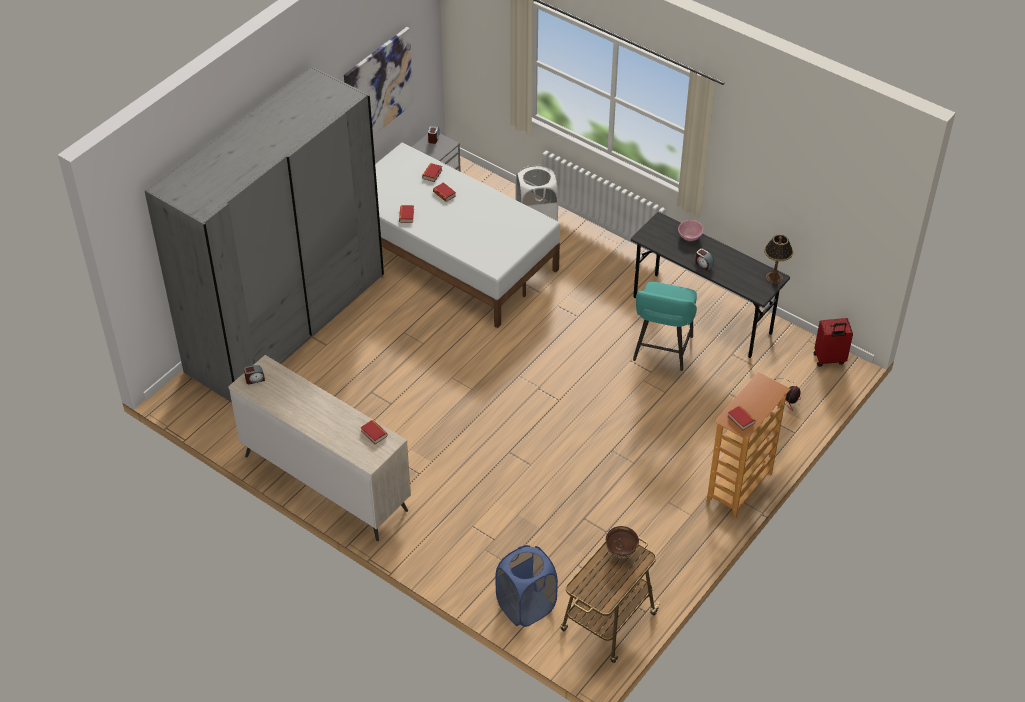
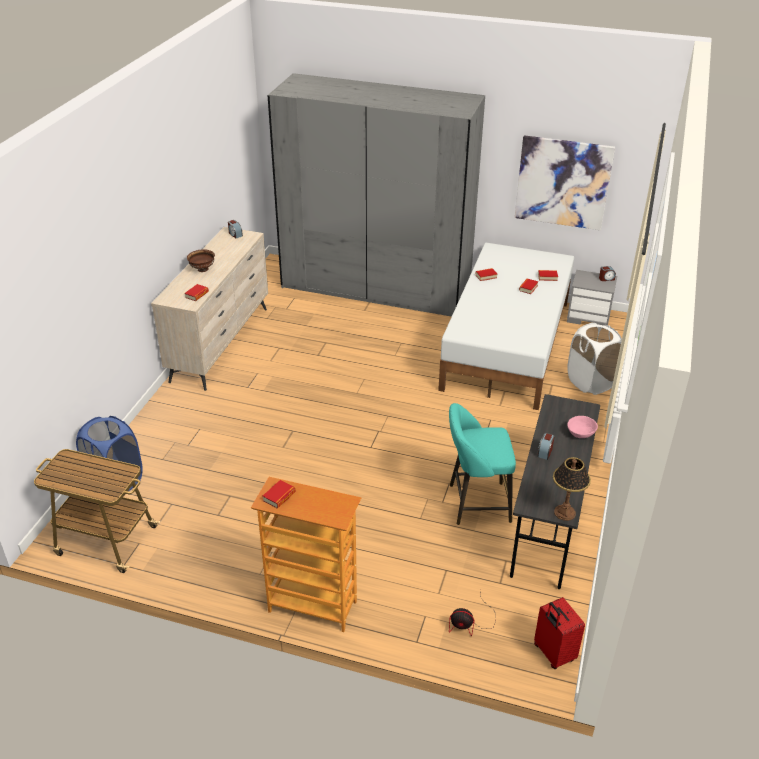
camera: 70 degrees right, 10 degrees down
(621, 551) = (116, 476): brown bowl -> brown bowl (202, 269)

